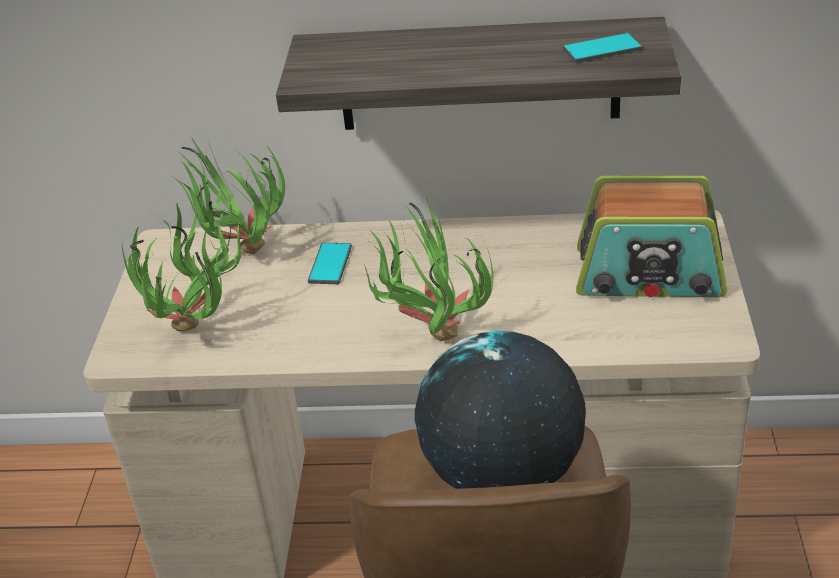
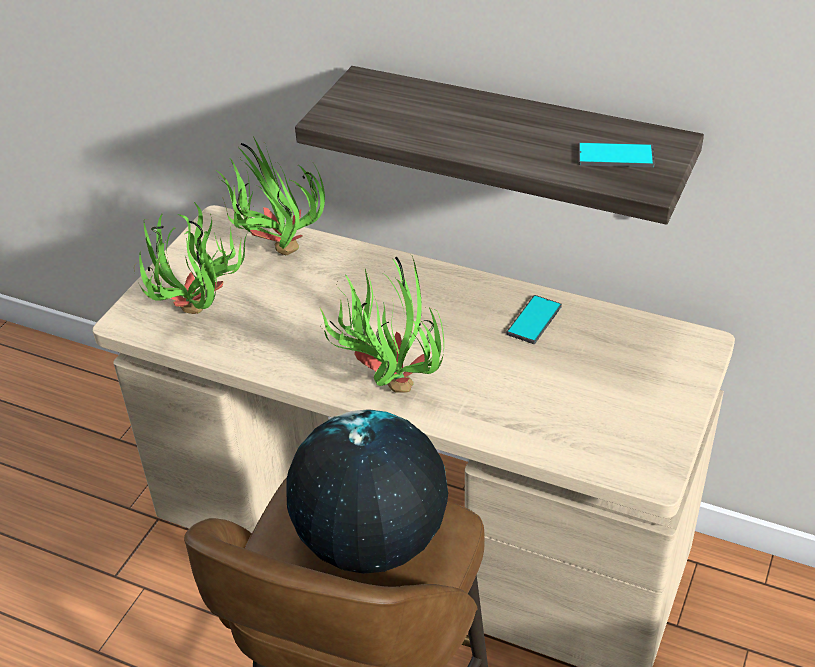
camera: 20 degrees right, 5 degrees up
(330, 264) = (344, 285): phone -> phone (534, 320)
(649, 274) = (624, 383): radio -> none

